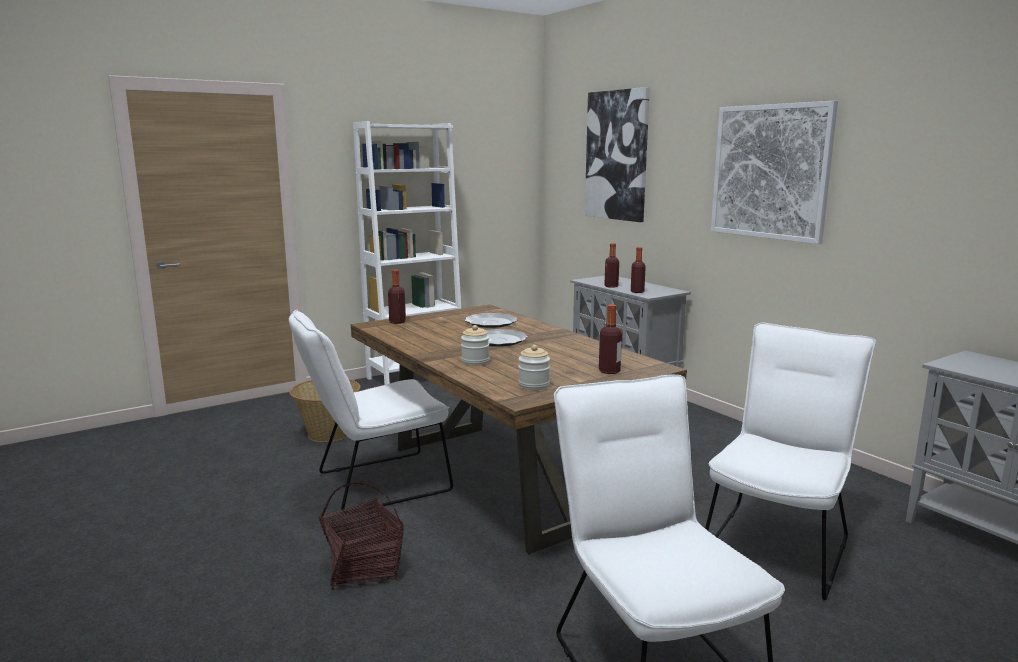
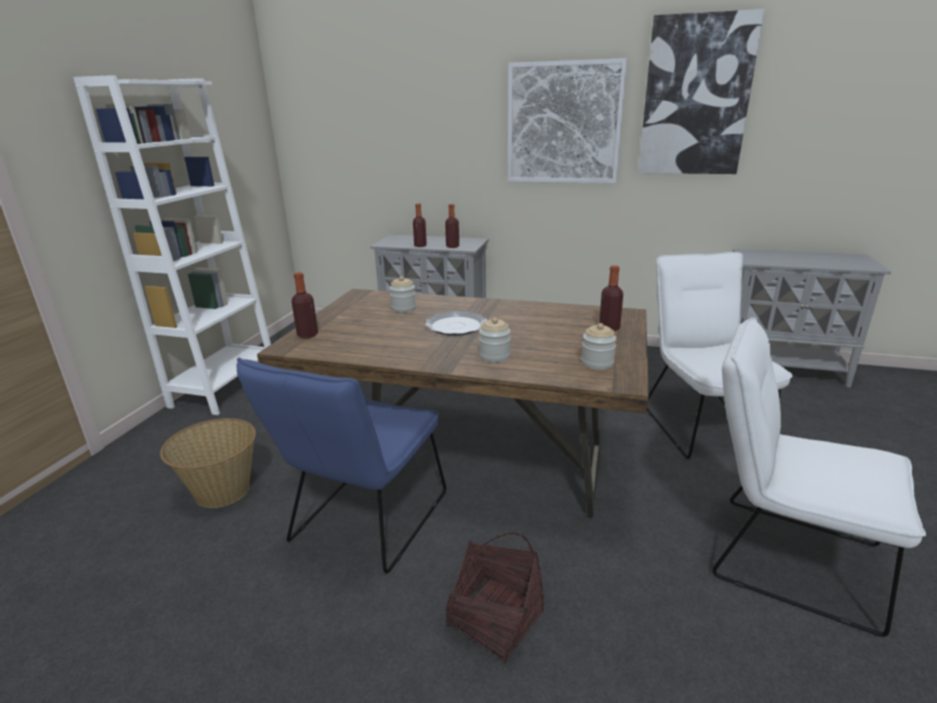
camera: 40 degrees left, 10 degrees up
(374, 484) = (364, 523): white chair -> blue chair
(491, 322) = (403, 308): plate -> jar
(617, 155) = (382, 113): picture -> picture (695, 97)

